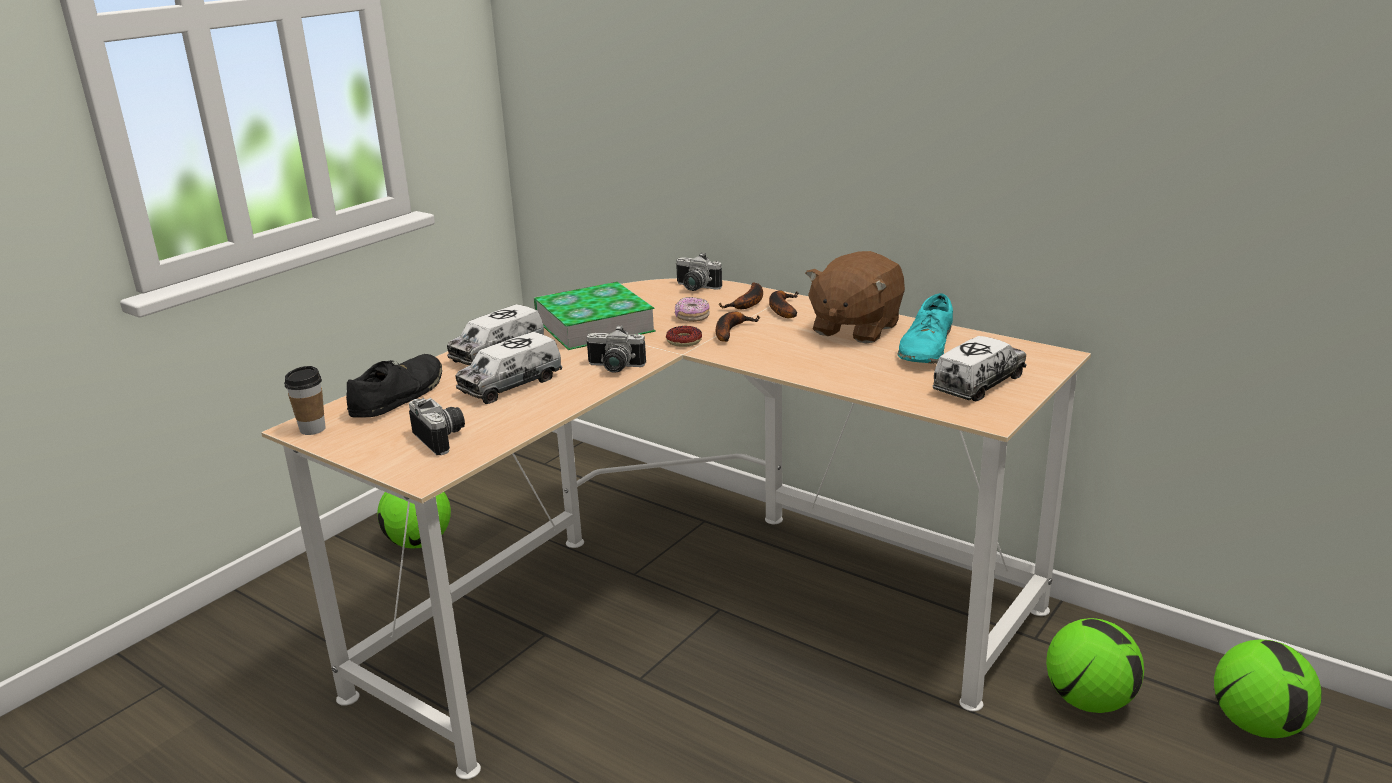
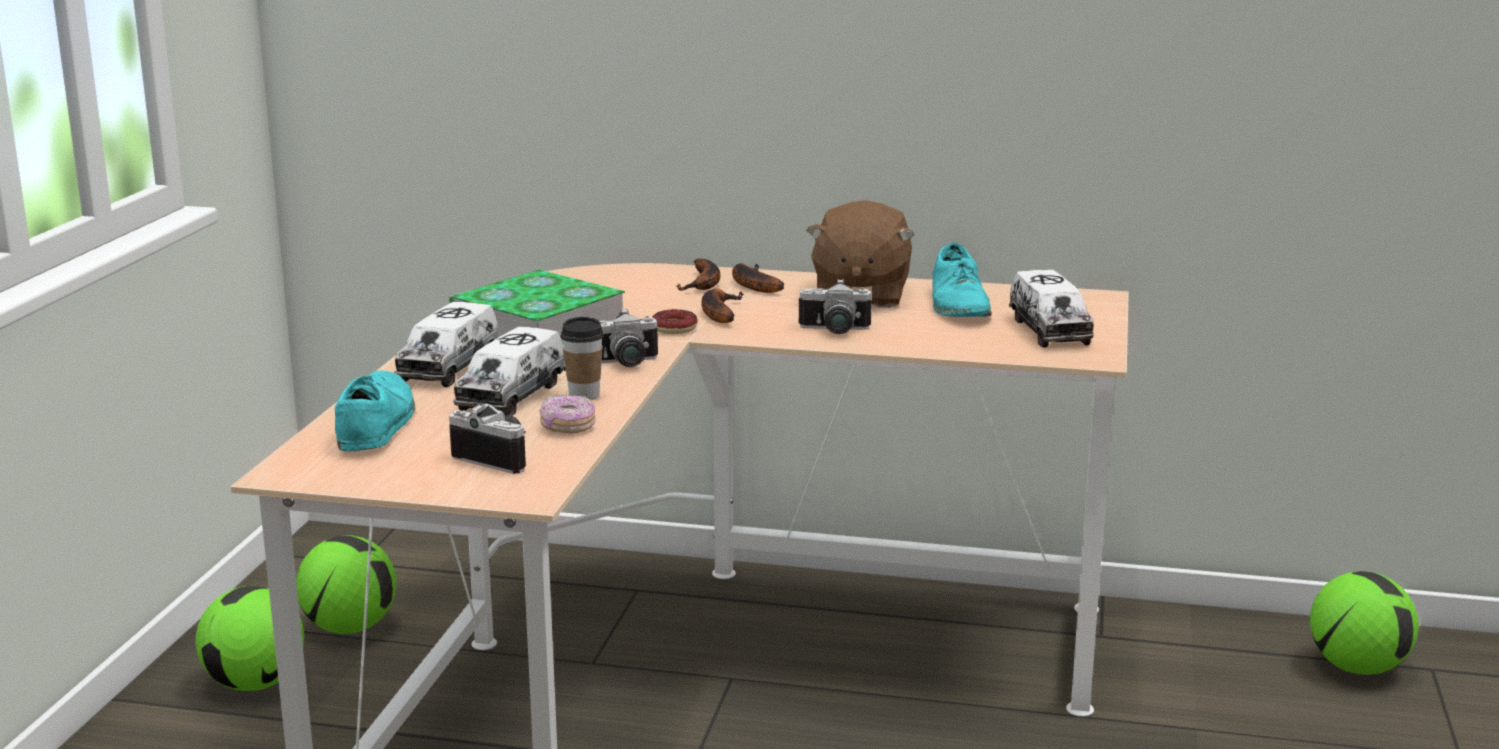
camera: 25 degrees left, 5 degrees down
(312, 429) = (304, 473): cup -> cup (584, 395)
(398, 396) = (374, 425): black shoe -> turquoise shoe
(692, 317) = (653, 304): donut -> donut (567, 427)
(695, 288) = (617, 274): camera -> camera (834, 331)
(979, 383) = (1049, 330): toy truck -> toy truck turned 150 degrees clockwise
(1089, 701) = (1193, 681): football -> football (350, 628)

